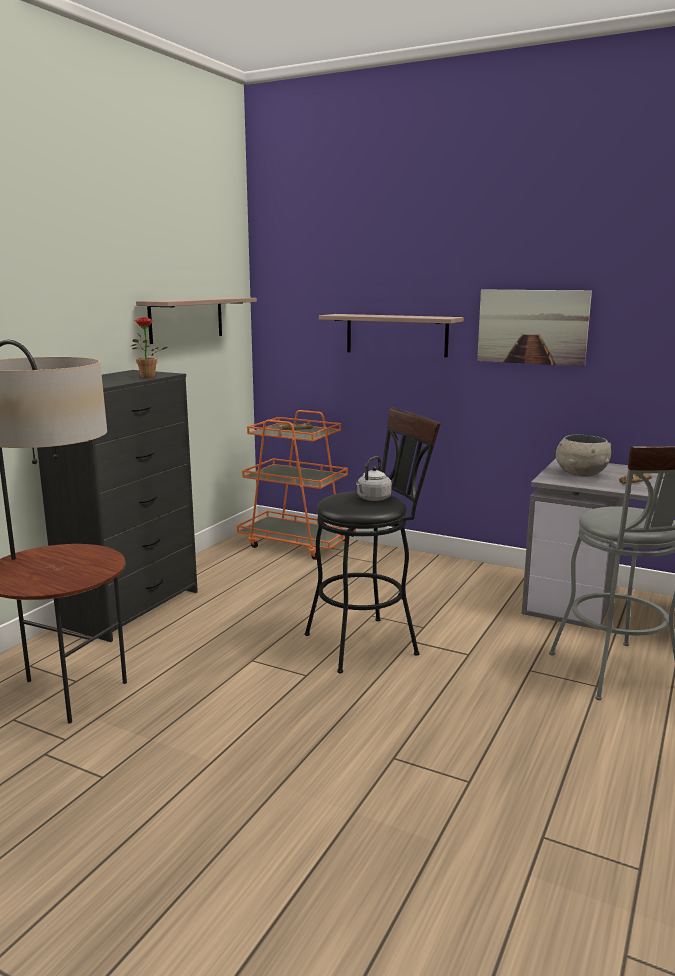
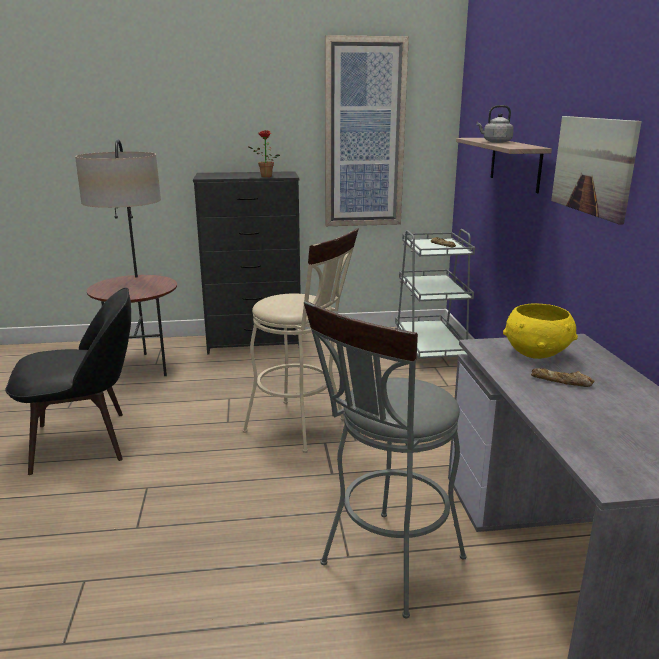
camera: 55 degrees right, 5 degrees up
(186, 319) = (364, 135): shelf -> picture
(227, 780) = (85, 441): none -> black chair
(297, 543) = (430, 348): orange cart -> grey cart
(369, 642) = (302, 427): black stool -> beige stool
(372, 499) = (296, 303): grey kettle -> grey kettle (495, 142)
(581, 473) = (536, 353): grey bowl -> yellow bowl

